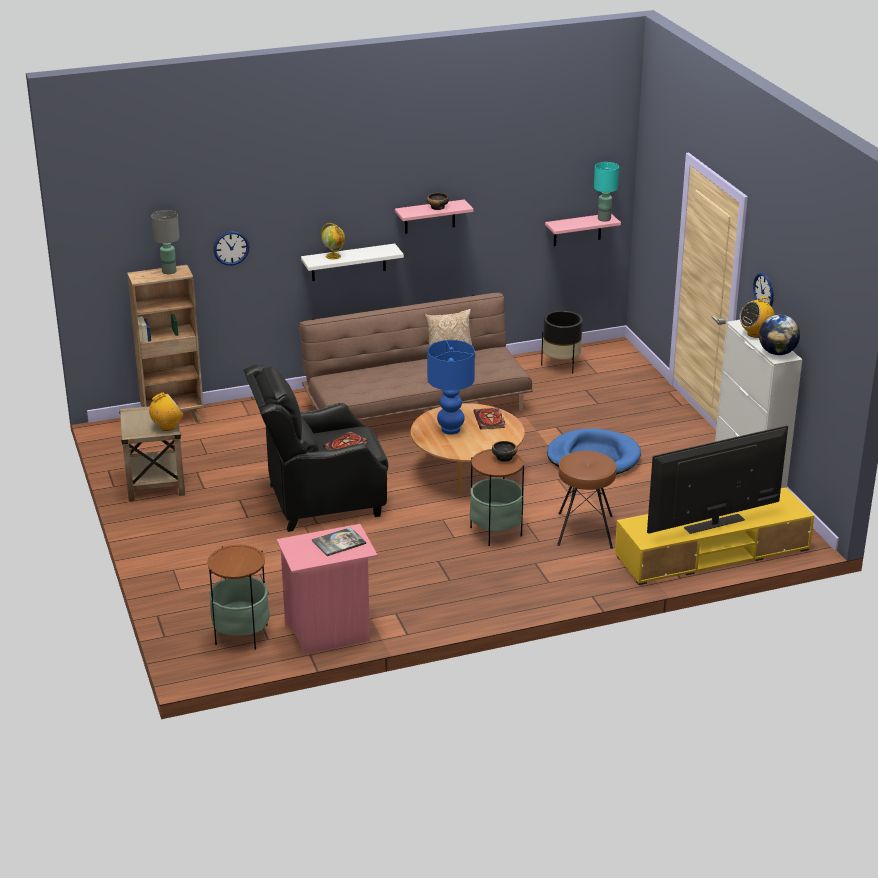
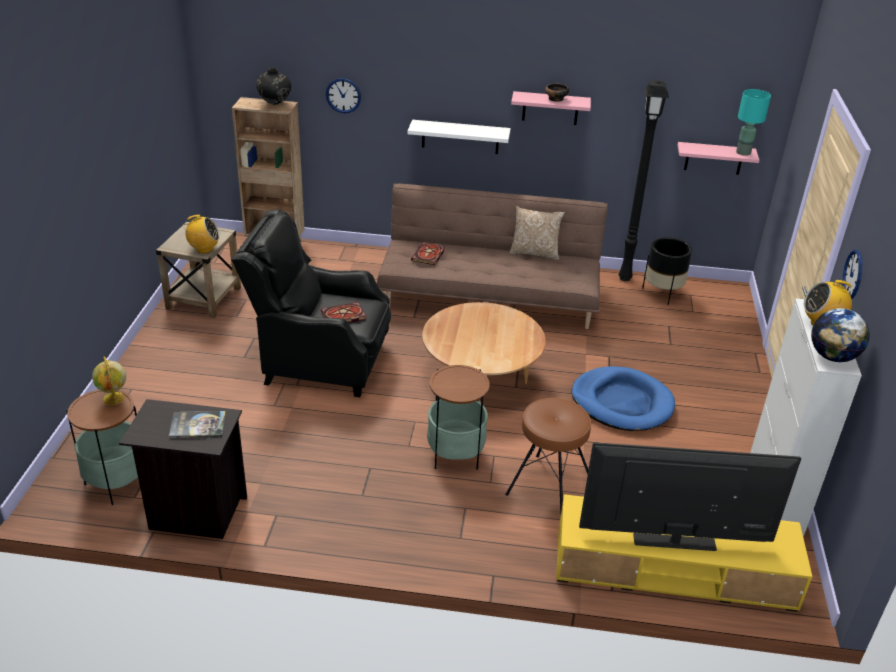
camera: 25 degrees right, 5 degrees up
(169, 271) = (275, 104): grey table lamp -> black vase
(329, 633) = (194, 513): pink nightstand -> black nightstand
(333, 256) = (441, 126): globe -> globe (114, 399)
(450, 429) = (467, 329): blue table lamp -> none
(490, 420) = (514, 332): book -> book (428, 255)
(504, 457) = (470, 380): bowl -> none
(520, 360) = (625, 278): none -> black floor lamp

